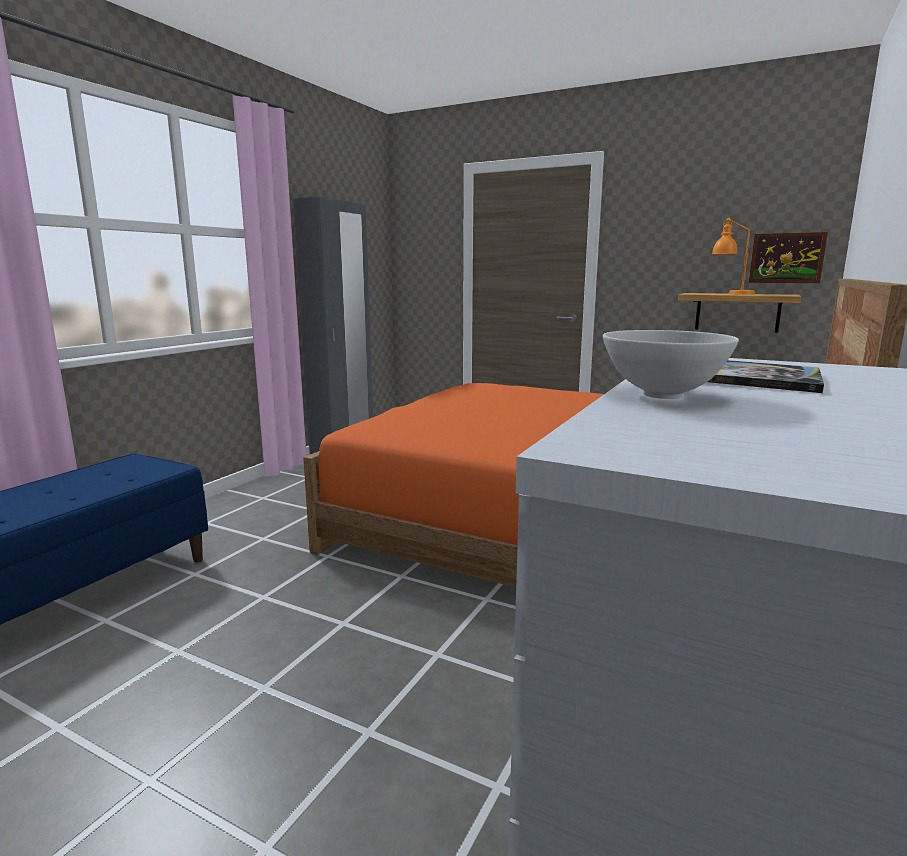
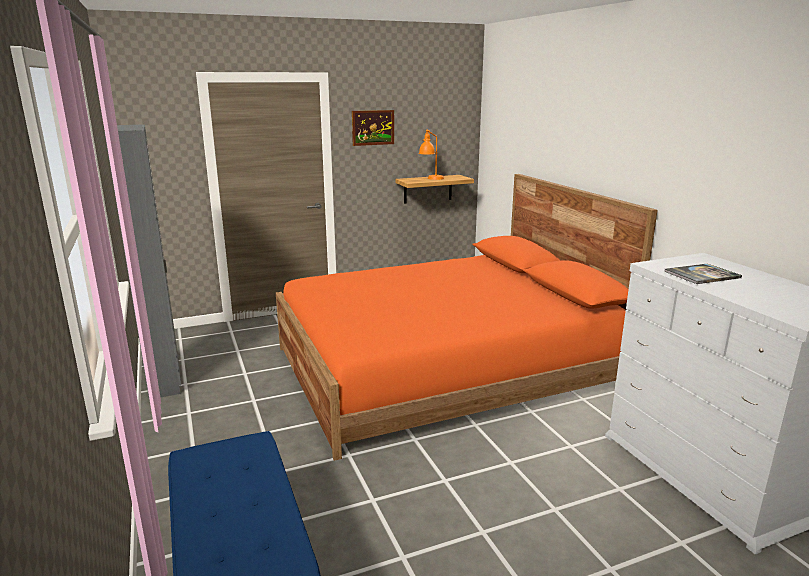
camera: 50 degrees left, 5 degrees up
(662, 395) = (731, 293): white bowl -> none
(786, 258) = (451, 152): picture -> picture (373, 127)

